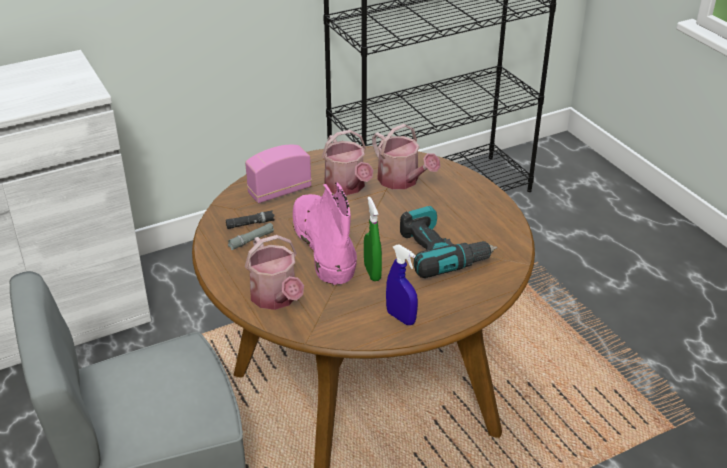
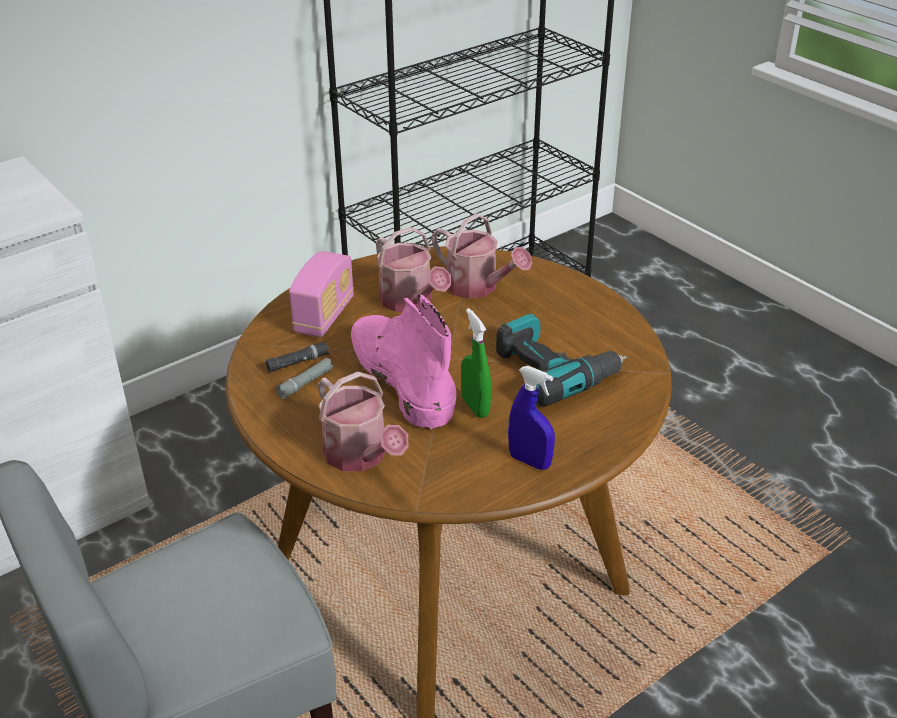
camera: 10 degrees left, 0 degrees up
(279, 191) = (324, 316): radio -> radio turned 150 degrees clockwise

